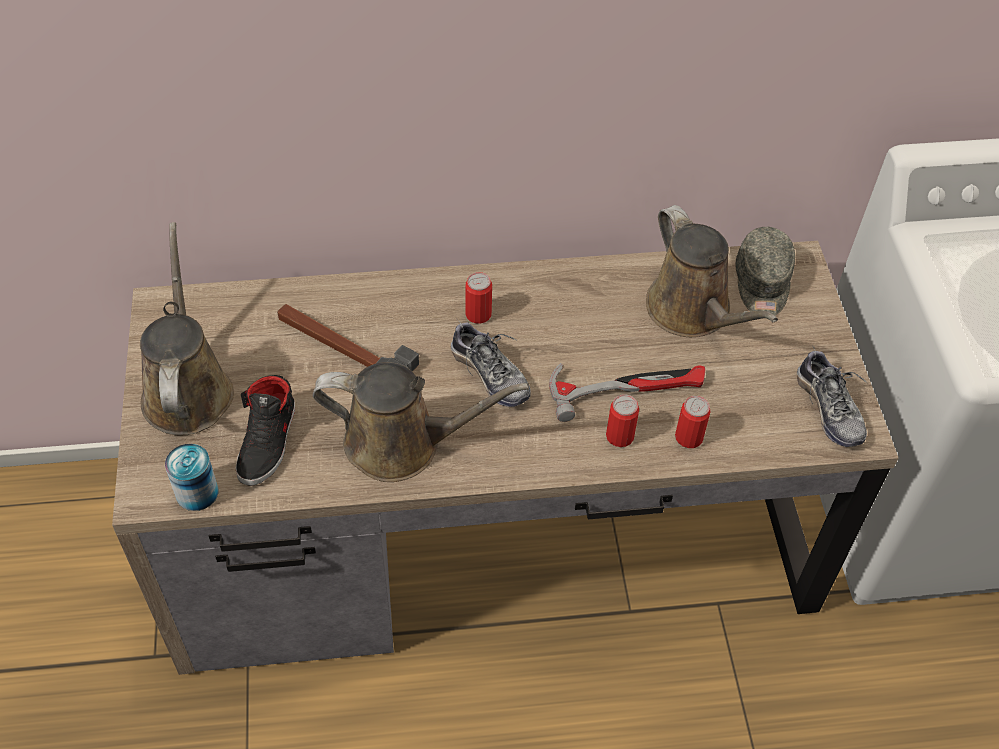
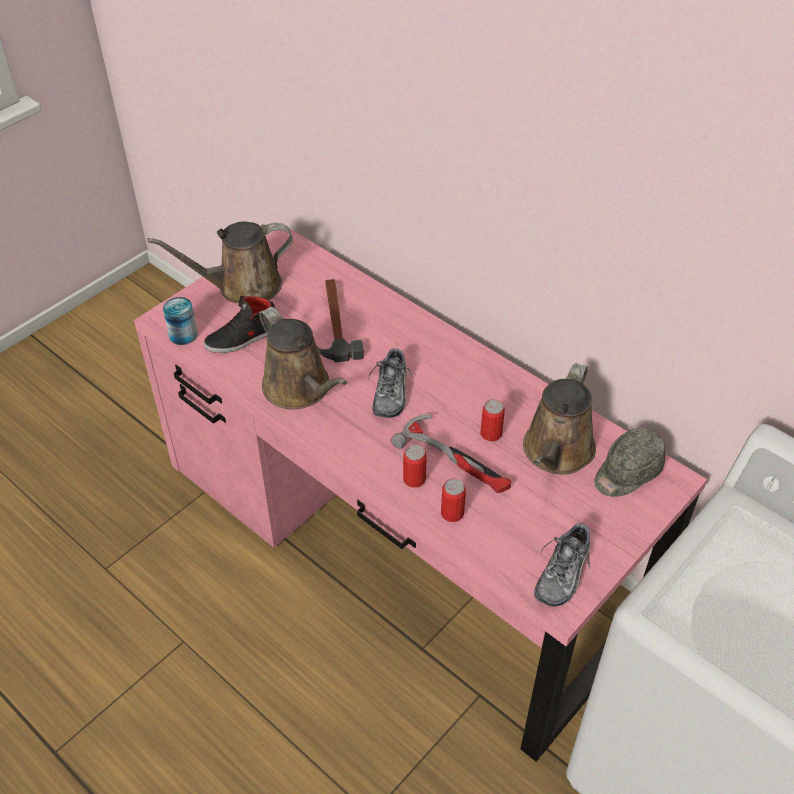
camera: 50 degrees right, 5 degrees down
(187, 389) = (243, 287): brown watering can -> brown watering can turned 150 degrees counterclockwise
(478, 314) = (429, 359): can -> can (491, 433)
(492, 535) = (399, 539): brown desk -> pink desk

